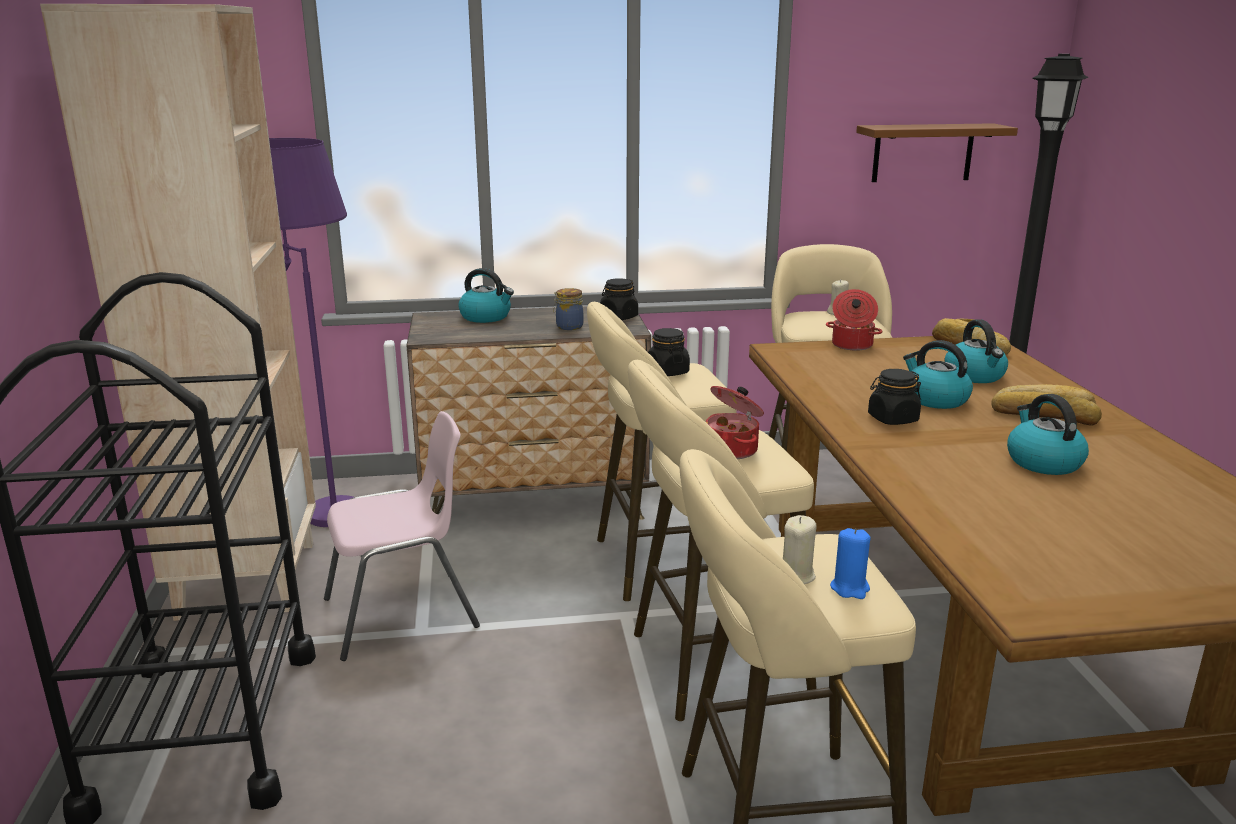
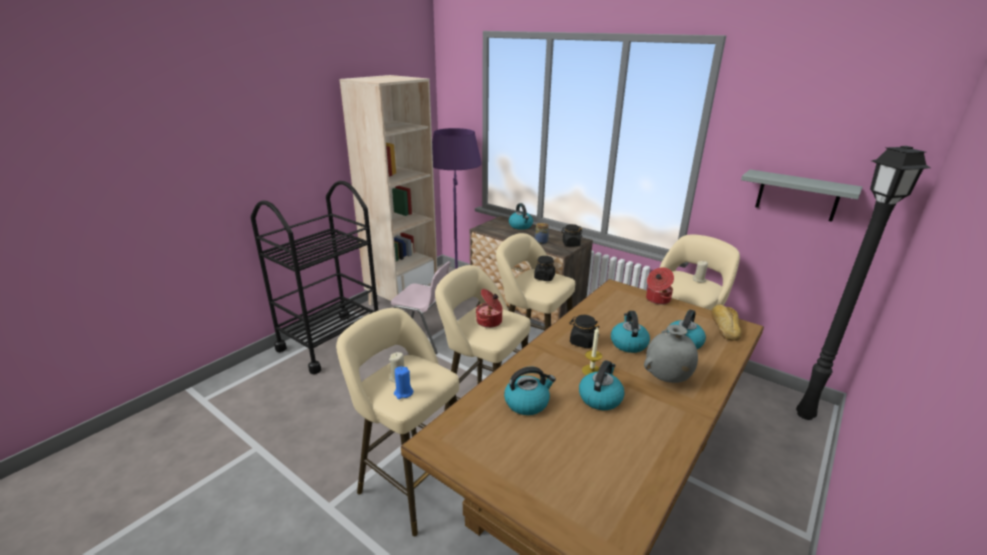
camera: 45 degrees right, 5 degrees up
(922, 152) = (797, 195): brown shelf -> grey shelf
(972, 442) = (591, 371): none -> candle
(1001, 507) = (527, 402): none -> kettle
(1044, 415) = (666, 379): bread -> grey vase

